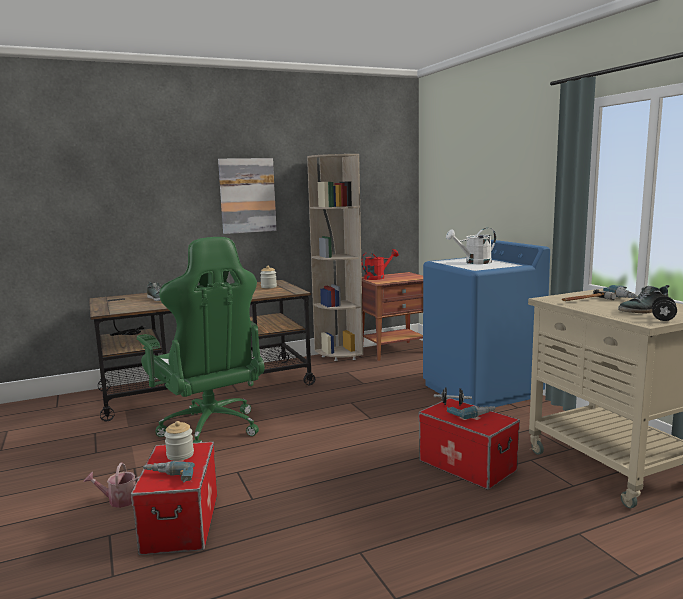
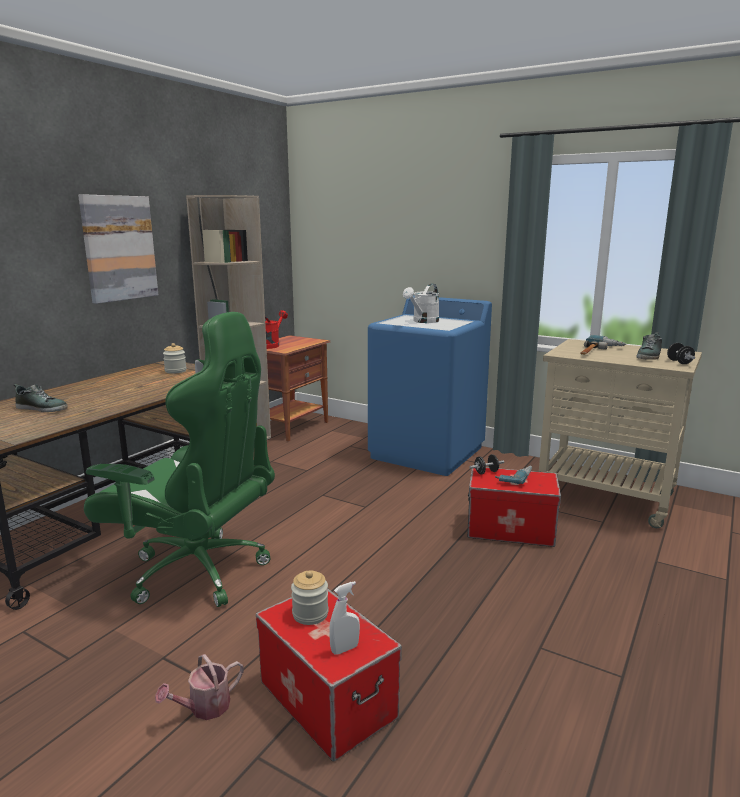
camera: 35 degrees left, 5 degrees up
(167, 479) = (345, 649): power drill -> white spray bottle

